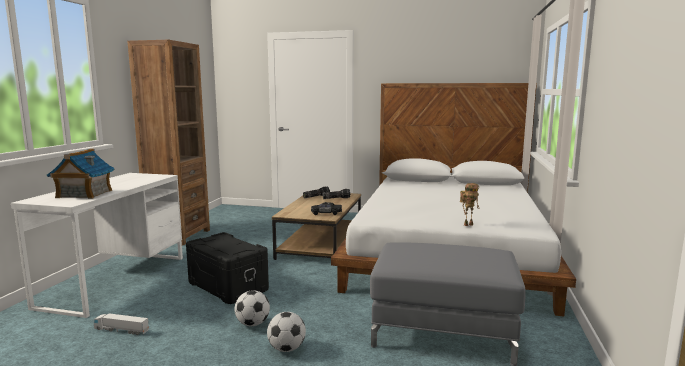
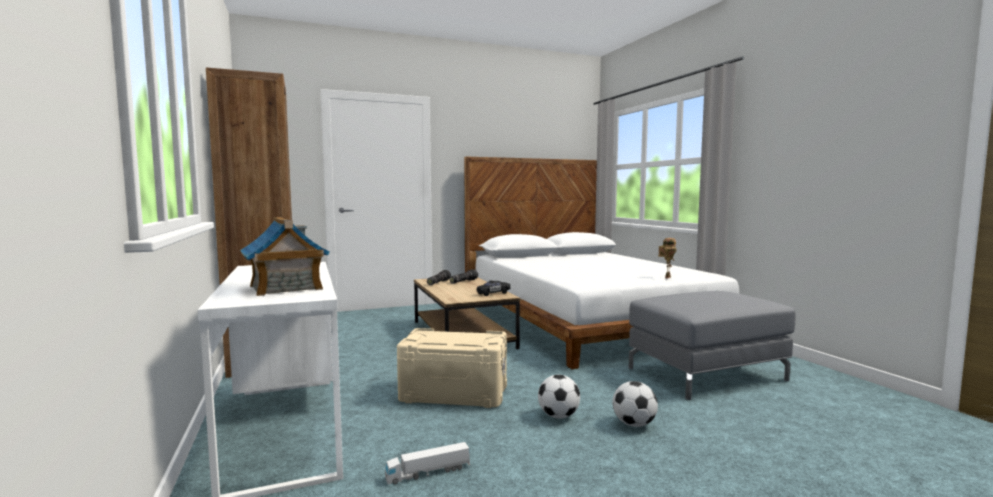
camera: 35 degrees left, 5 degrees down
(228, 286) = (454, 392): black storage box -> beige storage box

